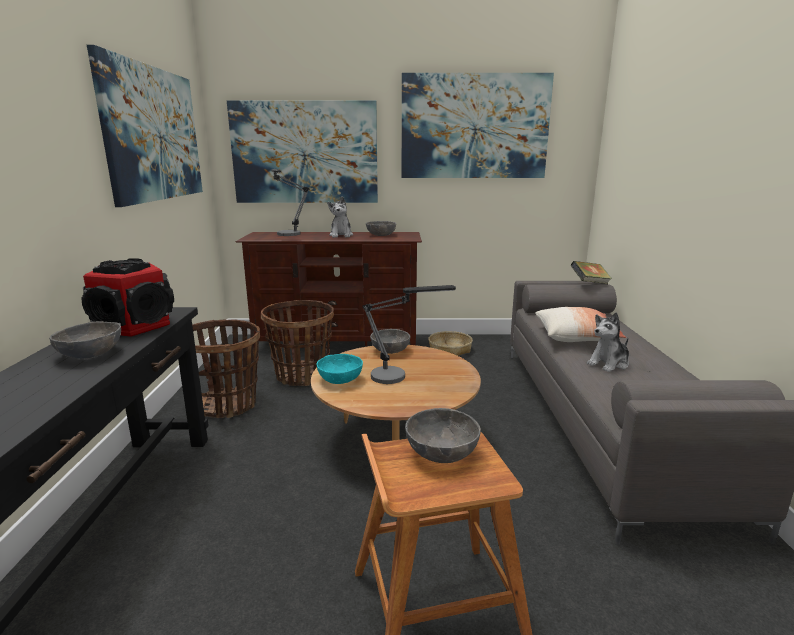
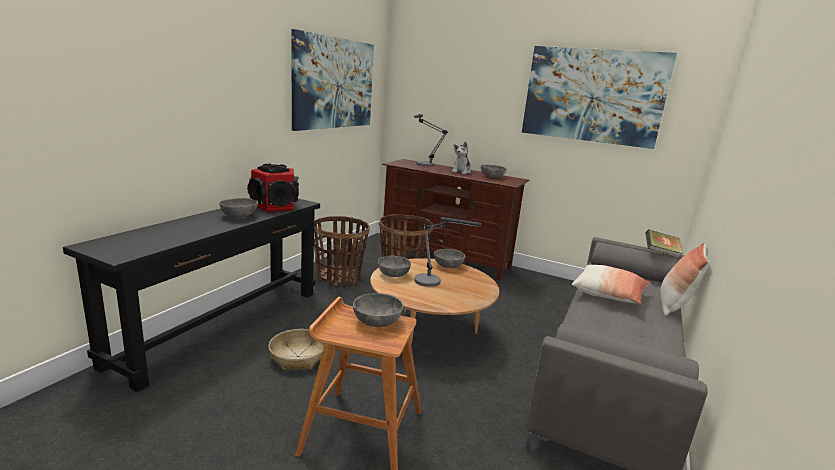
camera: 25 degrees right, 0 degrees up
(305, 153) = (450, 103): picture -> none
(340, 379) = (393, 274): turquoise bowl -> grey bowl
(449, 349) = (532, 285): basket -> basket (298, 356)
(609, 364) = (608, 320): plush toy -> none
(636, 333) = (674, 306): none -> pillow

